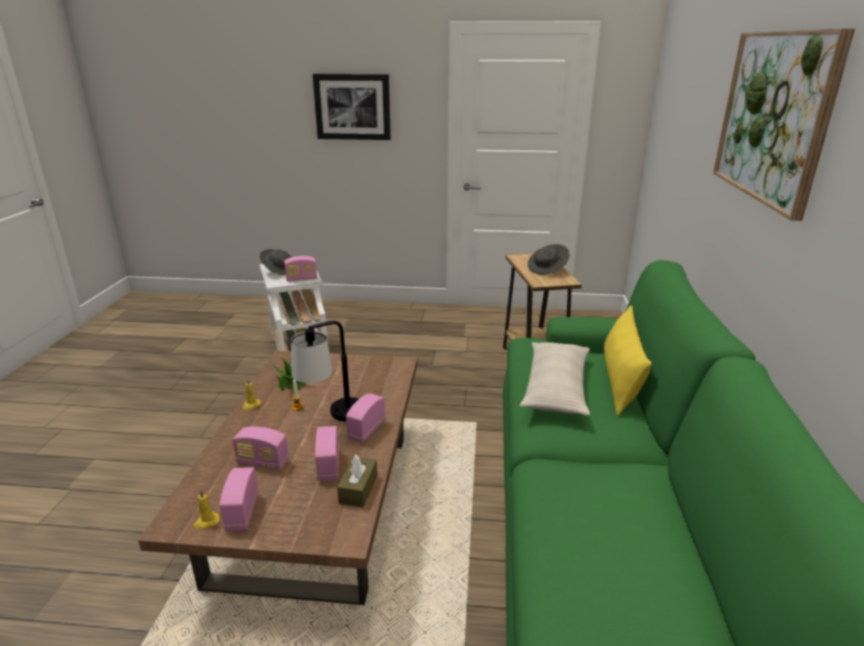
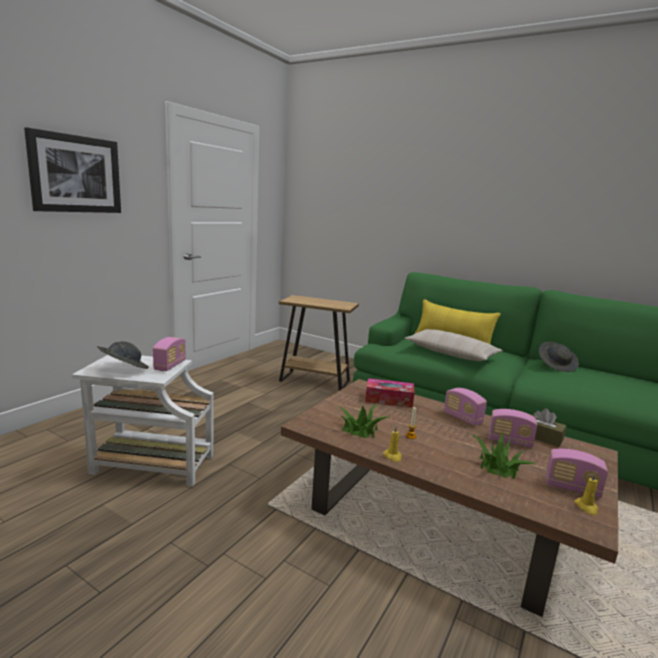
camera: 65 degrees left, 10 degrees down
(263, 462) = (498, 467): radio -> potted plant
(333, 418) = (437, 425): table lamp -> none
(375, 382) = (389, 399): none -> tissue box
(547, 269) = (324, 301): grey hat -> grey hat (556, 365)
(773, 117) = (483, 182): picture -> none

